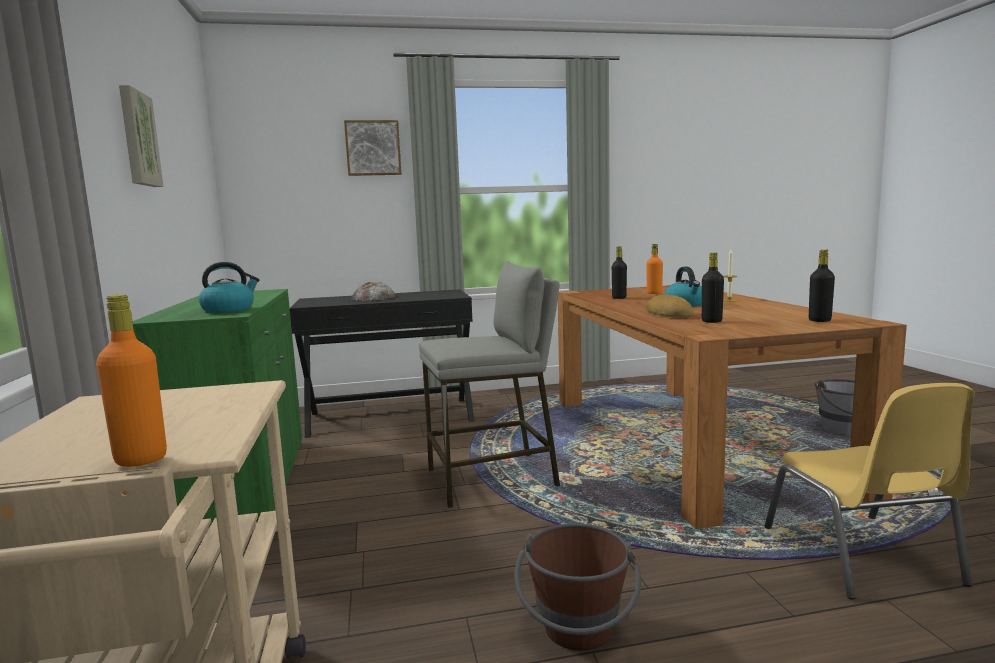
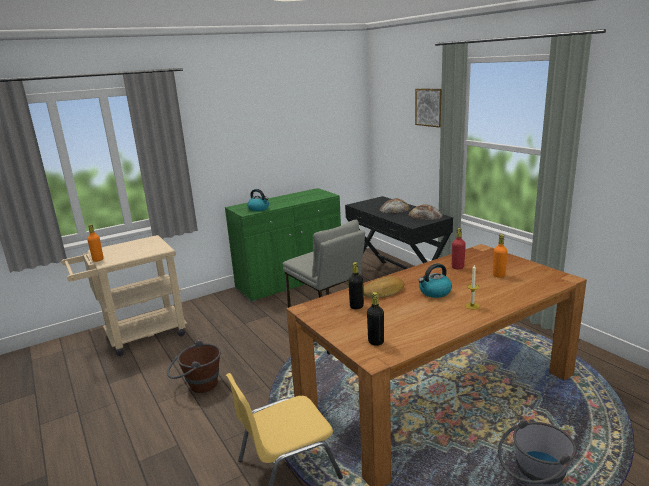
camera: 70 degrees right, 10 degrees up
(137, 139) = (262, 127): picture -> none
(430, 293) = (425, 215): none -> bread
(619, 298) = (457, 267): black bottle -> red bottle

